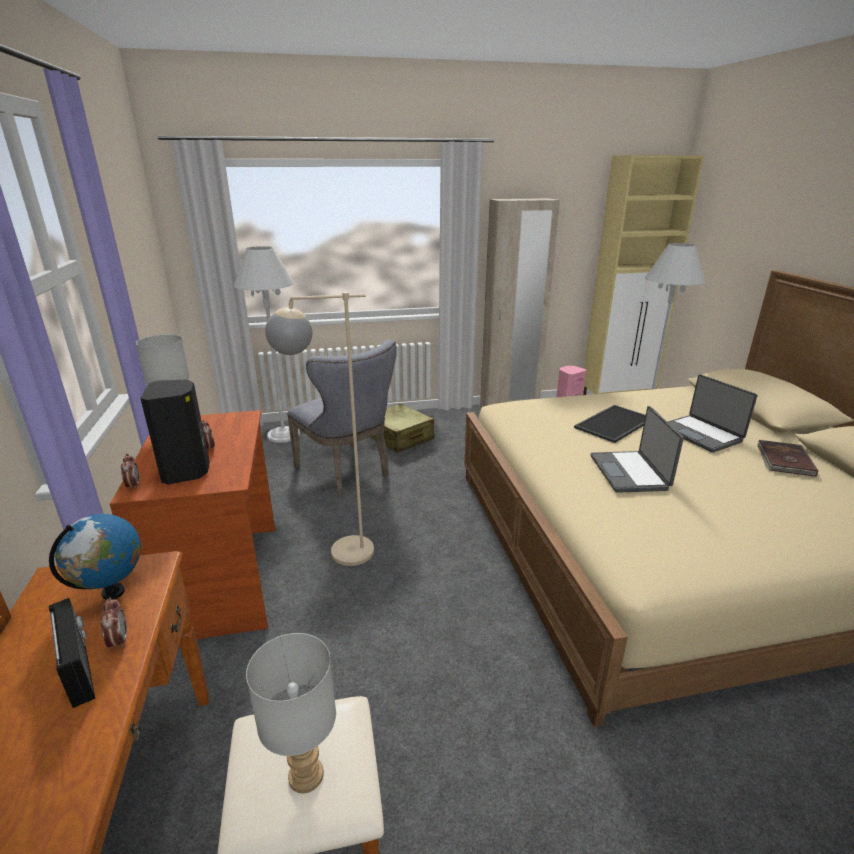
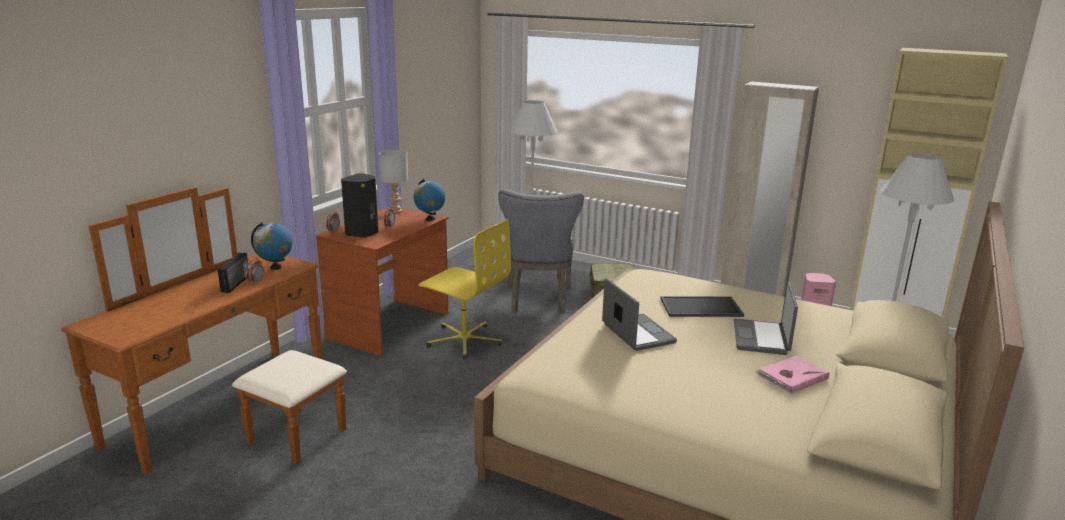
camera: 40 degrees right, 5 degrees down
(244, 420) = (430, 219): none -> globe
(306, 774) = (285, 372): grey table lamp -> none
(336, 553) = (464, 340): beige floor lamp -> yellow office chair
(630, 472) = (636, 333): laptop -> laptop turned 120 degrees clockwise
(784, 460) = (791, 376): brown book -> pink book

